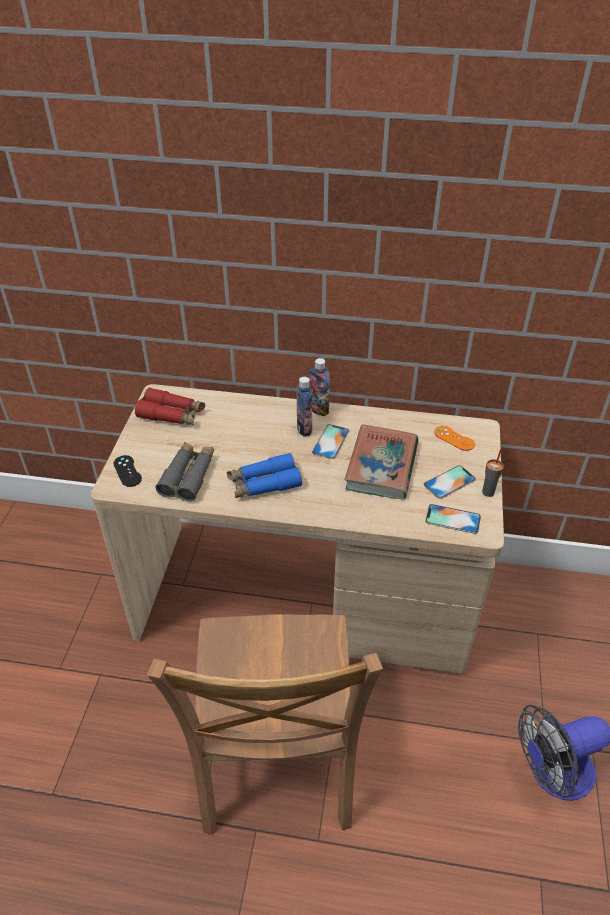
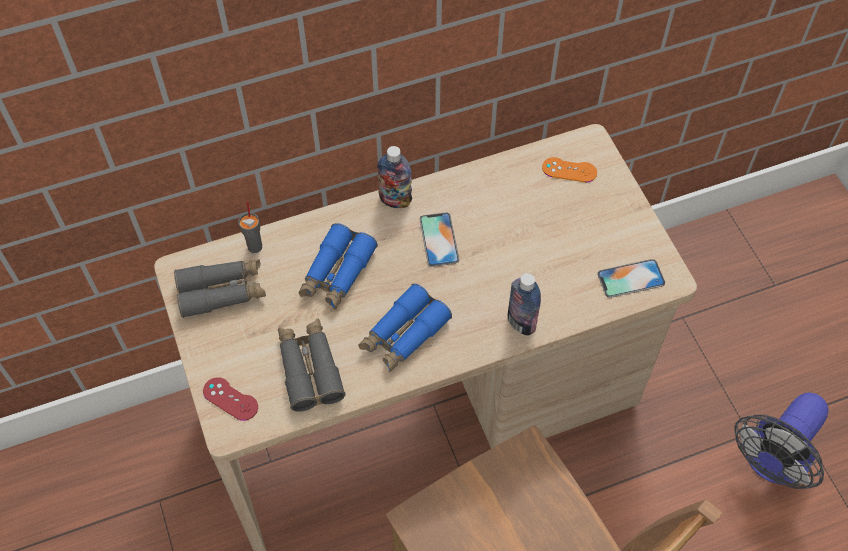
camera: 30 degrees left, 15 degrees up
(127, 471) = (230, 399): black game controller -> red game controller
(172, 414) = (222, 292): red binoculars -> grey binoculars
(249, 433) = (337, 273): none -> blue binoculars
(304, 428) = (397, 235): bottle -> bottle (521, 323)
(382, 466) = (516, 246): book -> none
(449, 482) = (599, 232): phone -> none
(488, 492) = (645, 225): grey cup -> grey cup (255, 246)

